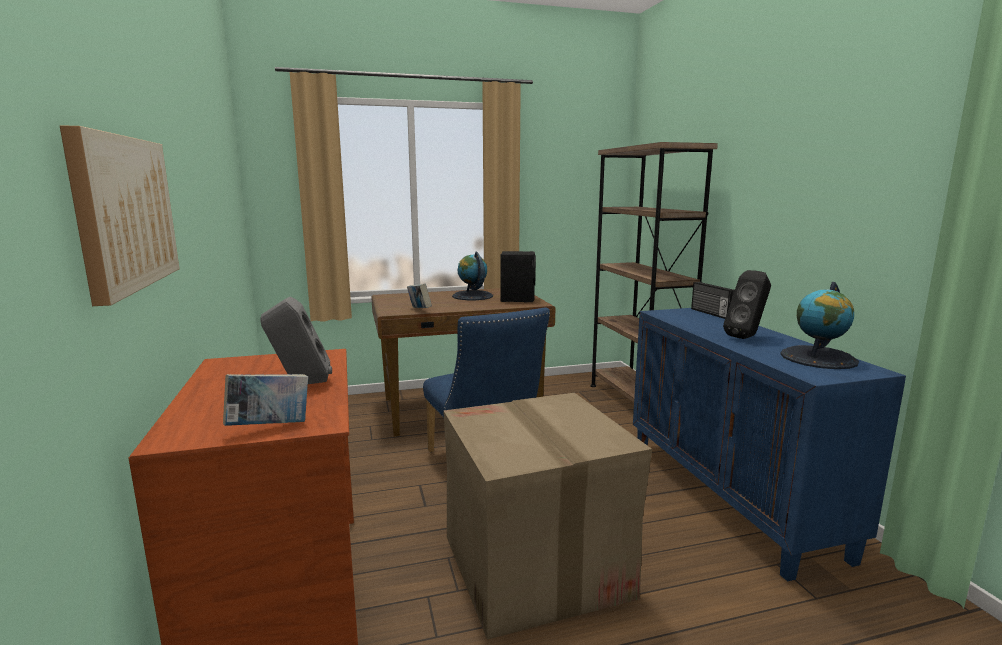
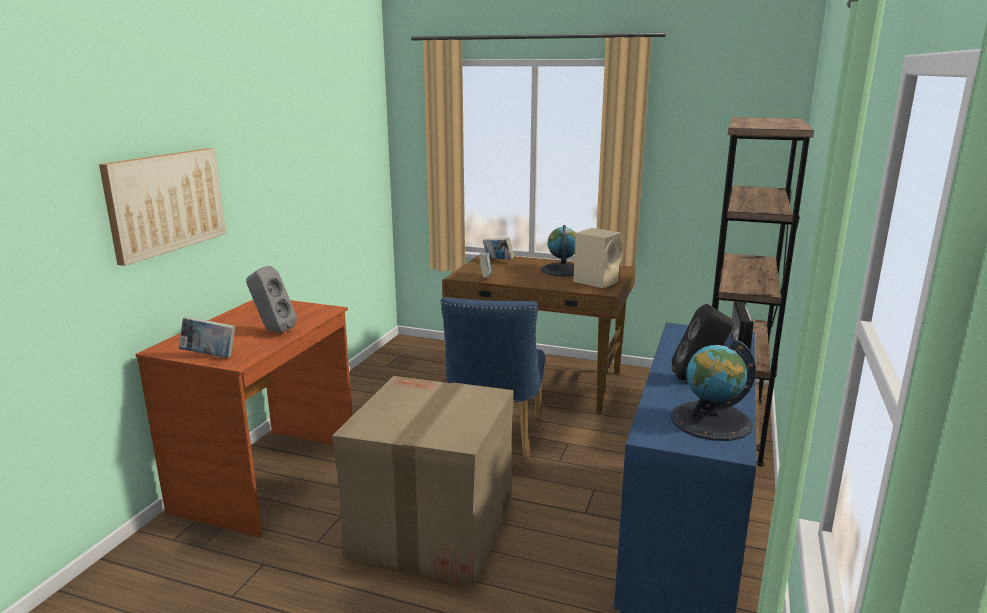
camera: 35 degrees right, 5 degrees up
(403, 297) = (498, 261): none -> book
(517, 299) = (597, 281): black speaker -> beige speaker

